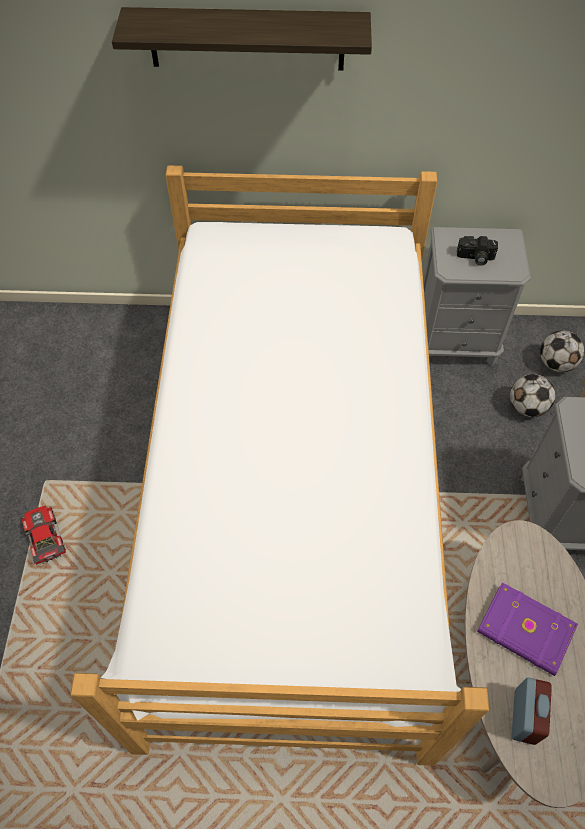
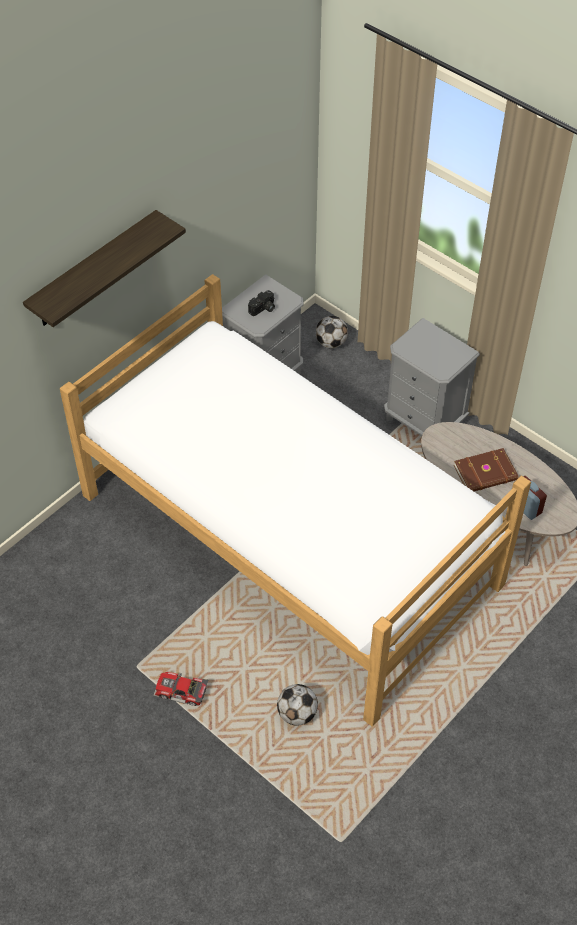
camera: 50 degrees left, 5 degrees down
(525, 631) = (486, 473): purple book -> brown book
(527, 407) = (345, 380): football -> football (297, 713)

